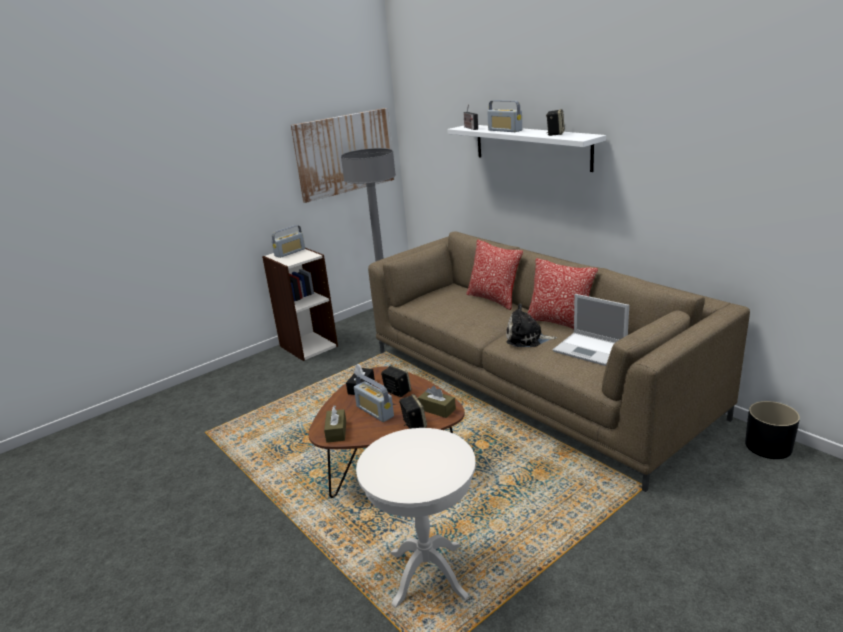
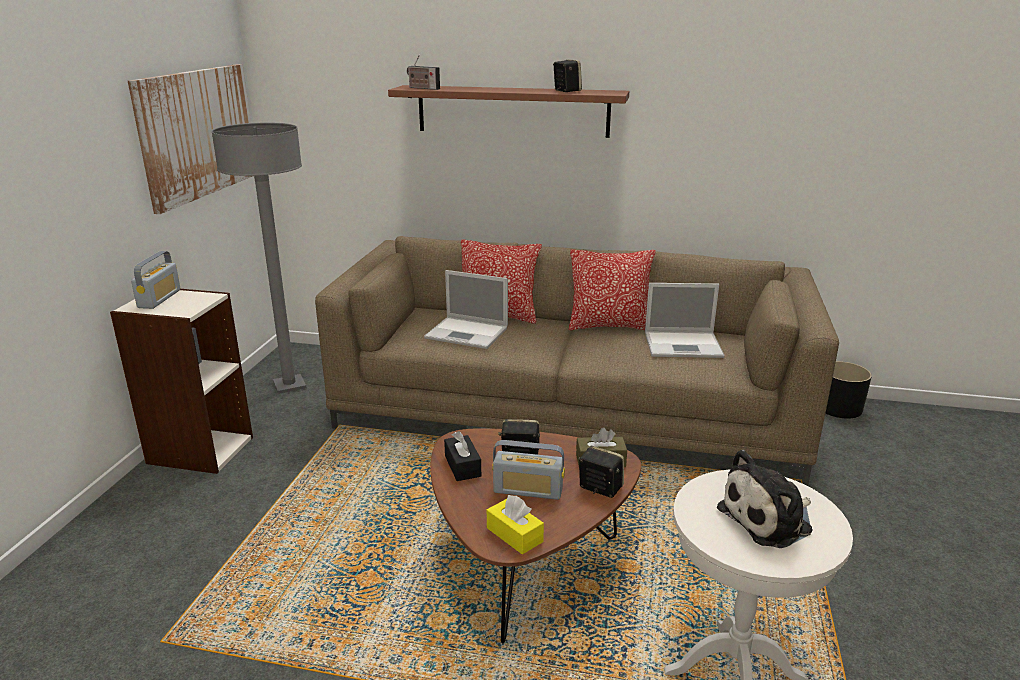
camera: 40 degrees left, 0 degrees up
(336, 431) = (514, 535): brown tissue box -> yellow tissue box
(457, 307) = (468, 333): none -> laptop
(505, 130) = (484, 89): radio -> none
(527, 339) = (603, 350): plush toy -> plush toy (769, 519)
(531, 146) = (512, 111): white shelf -> brown shelf

